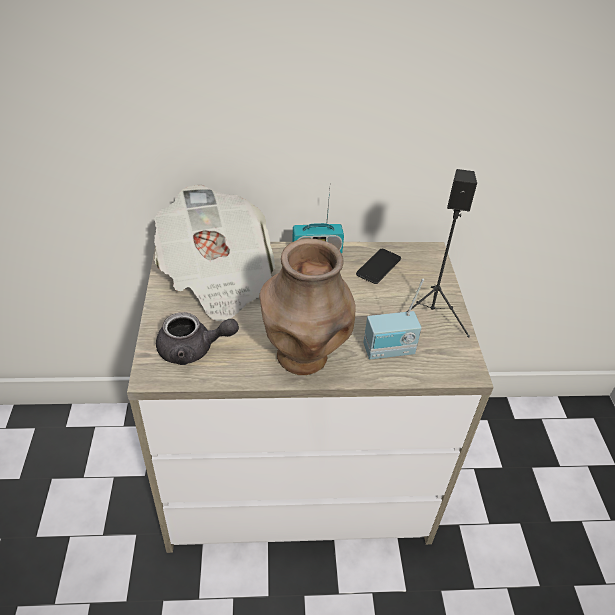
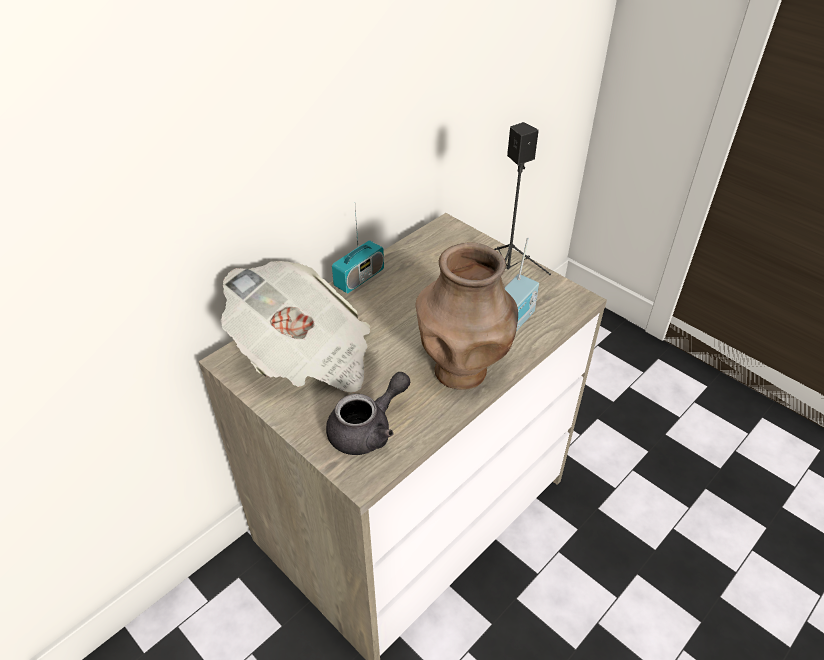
camera: 40 degrees left, 0 degrees up
(378, 267) = (424, 261): phone -> none

